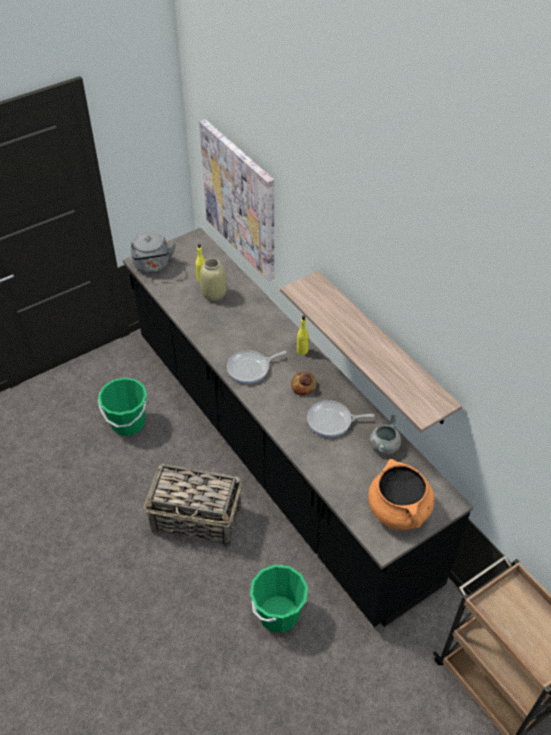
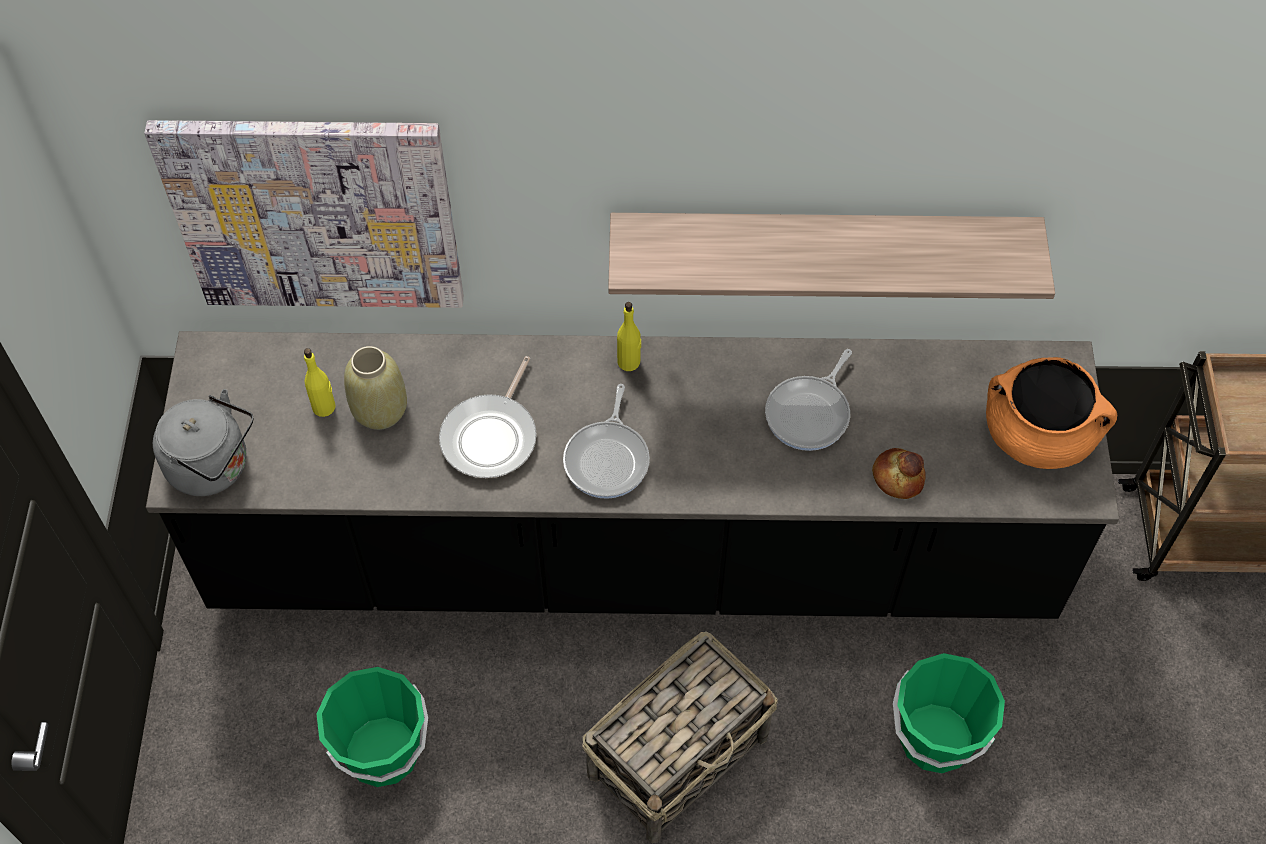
camera: 55 degrees left, 10 degrees up
(230, 330) = (492, 436): none -> frying pan
(303, 386) = (708, 407): bread -> bread (898, 477)
(384, 445) = (907, 376): grey cooking pot -> none

